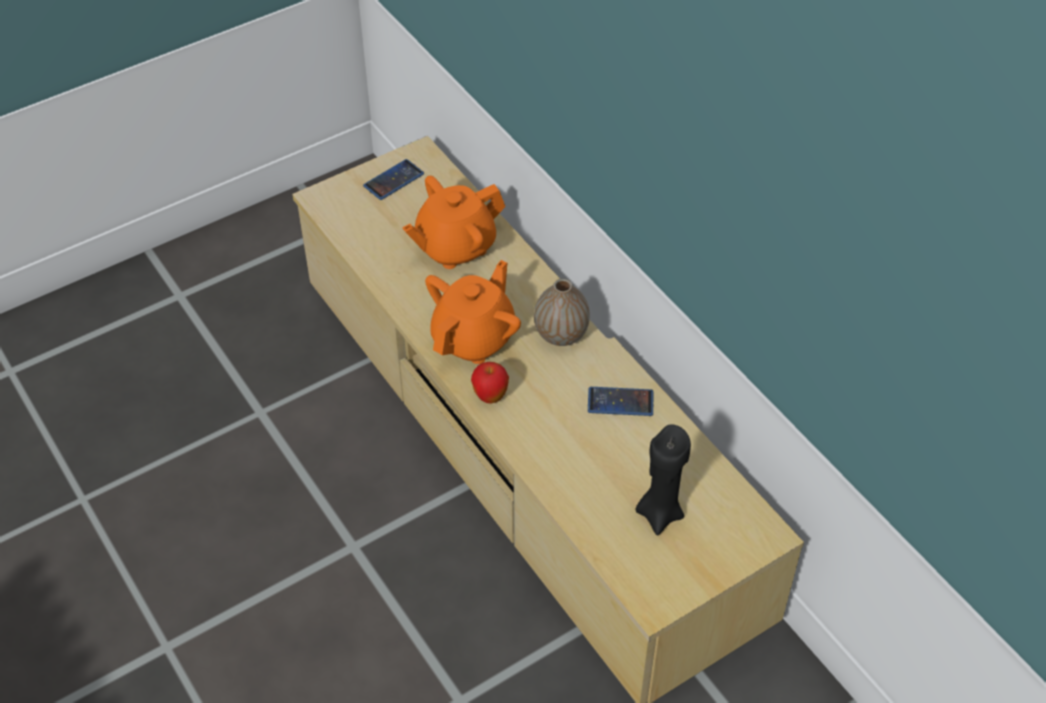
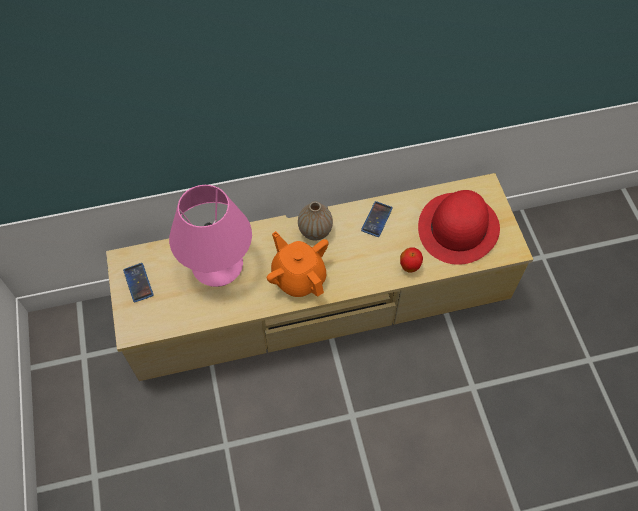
camera: 70 degrees left, 10 degrees up
(455, 247) = (217, 265): orange teapot -> pink table lamp
(490, 397) = (348, 282): apple -> apple (409, 267)
(659, 513) = (458, 227): black candle -> red hat

